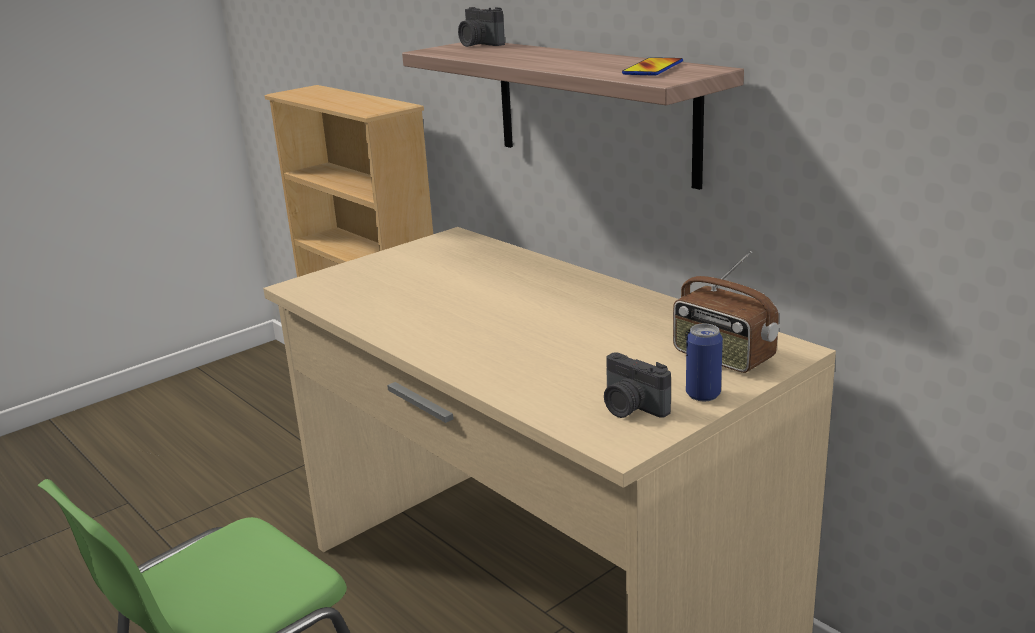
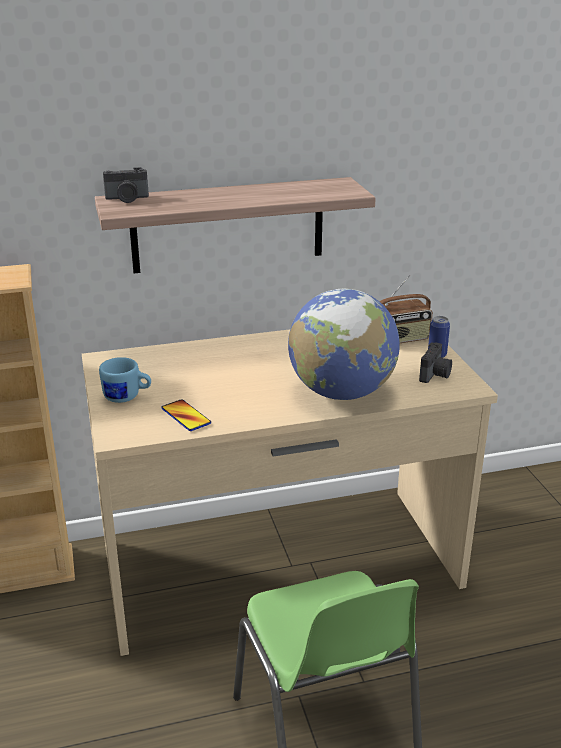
camera: 65 degrees left, 5 degrees up
(381, 267) = (127, 397): none -> blue mug
(500, 360) = (341, 393): none -> globe
(631, 408) = (435, 375): camera -> camera turned 45 degrees counterclockwise
(653, 68) = (319, 188): phone -> phone (185, 416)

